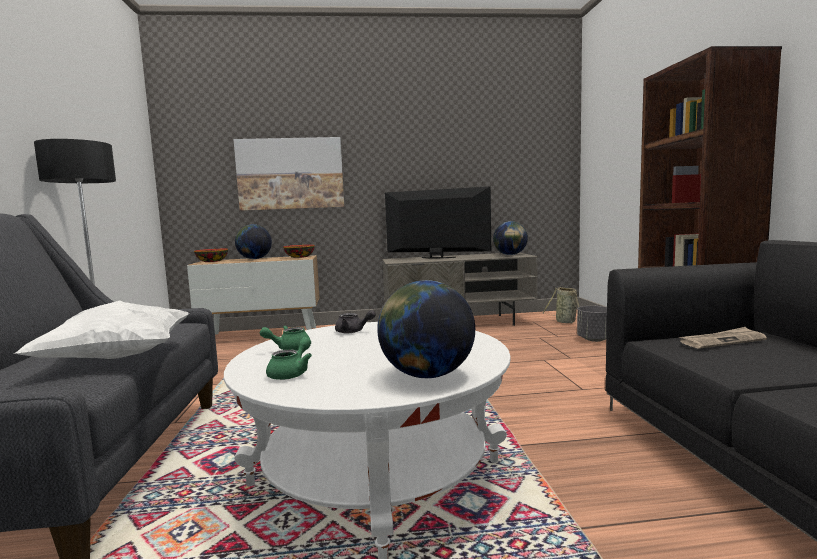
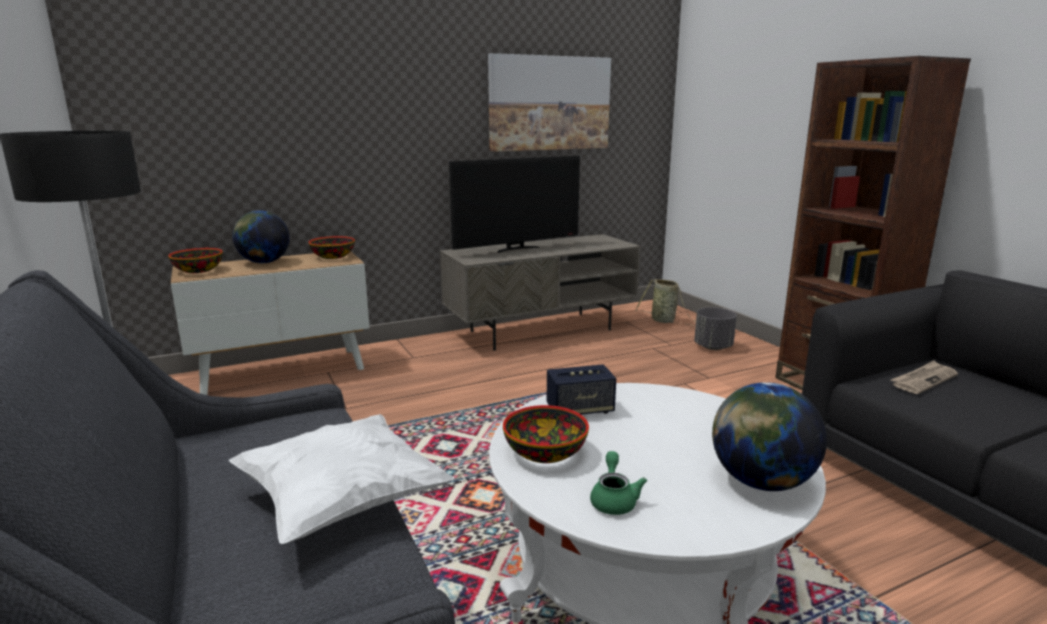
camera: 20 degrees left, 10 degrees up
(289, 348) = (546, 453): green teapot -> bowl
(290, 174) = (306, 129): picture -> picture (549, 103)
(353, 331) = (580, 410): grey teapot -> speaker
(437, 257) = (516, 249): television -> television turned 150 degrees clockwise
(510, 255) = (603, 242): globe -> none

